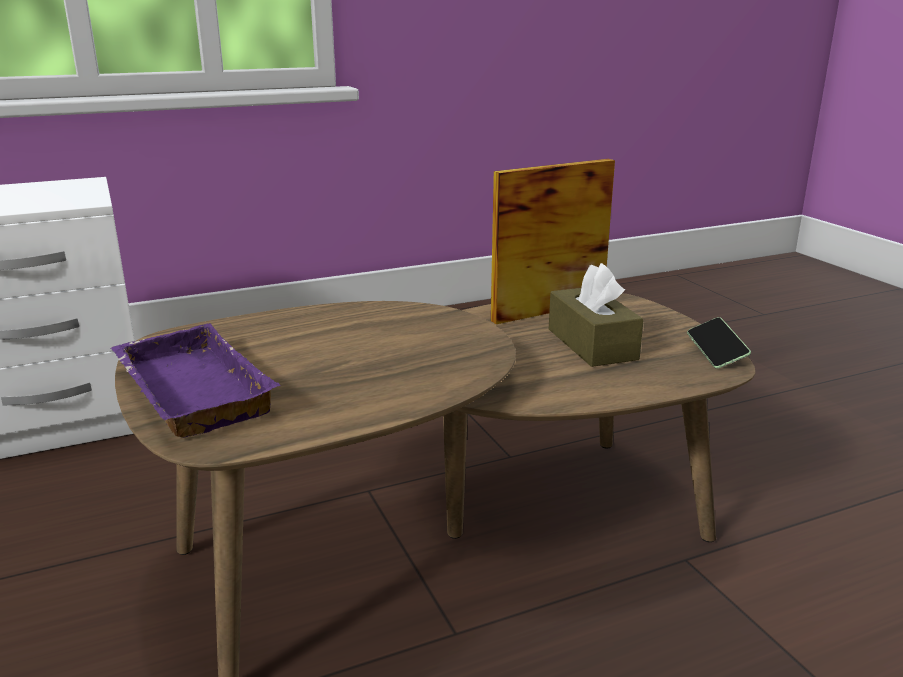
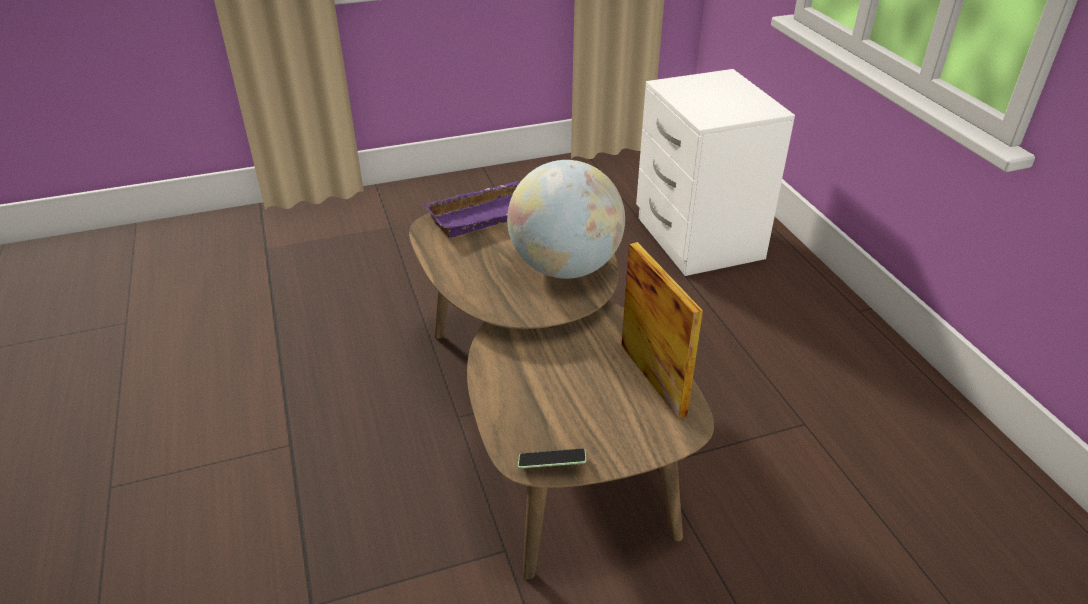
camera: 95 degrees right, 15 degrees up
(369, 326) = (565, 267): none -> globe
(592, 344) = (576, 392): brown tissue box -> none

